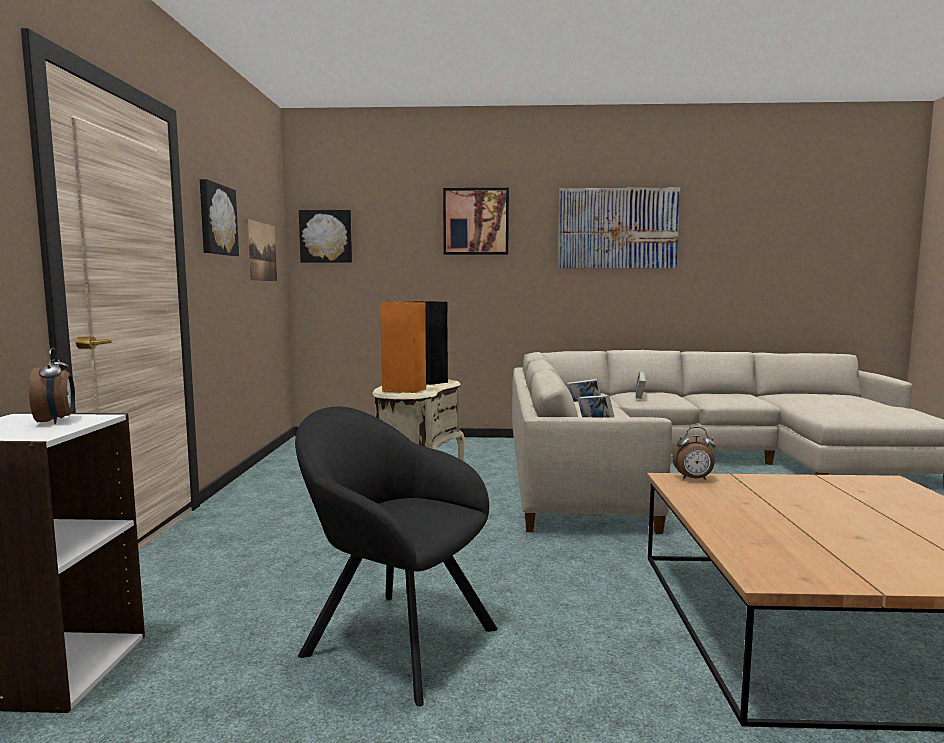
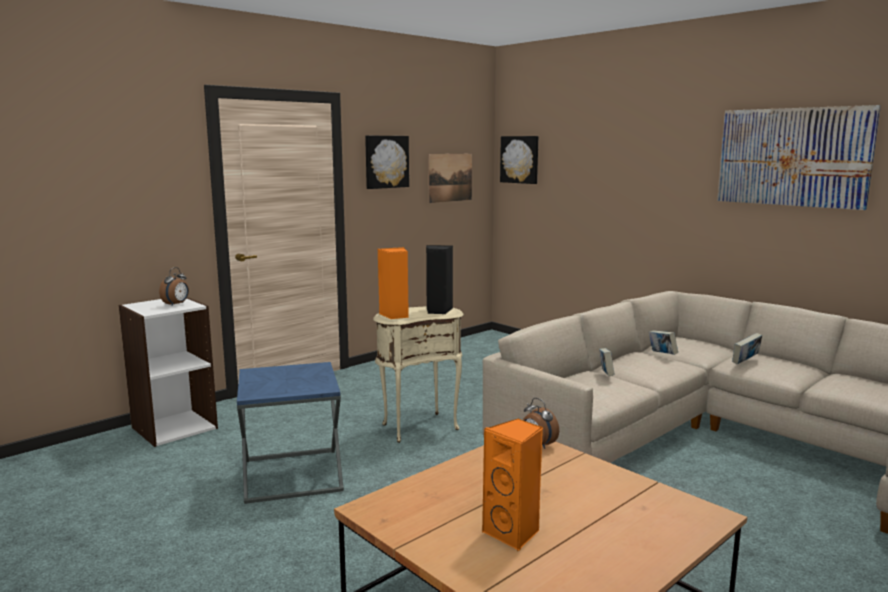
camera: 45 degrees right, 5 degrees up
(393, 638) = (292, 475): black armchair -> blue side table
(476, 221) = (640, 147): picture -> none
(881, 539) = (513, 533): none -> orange speaker

